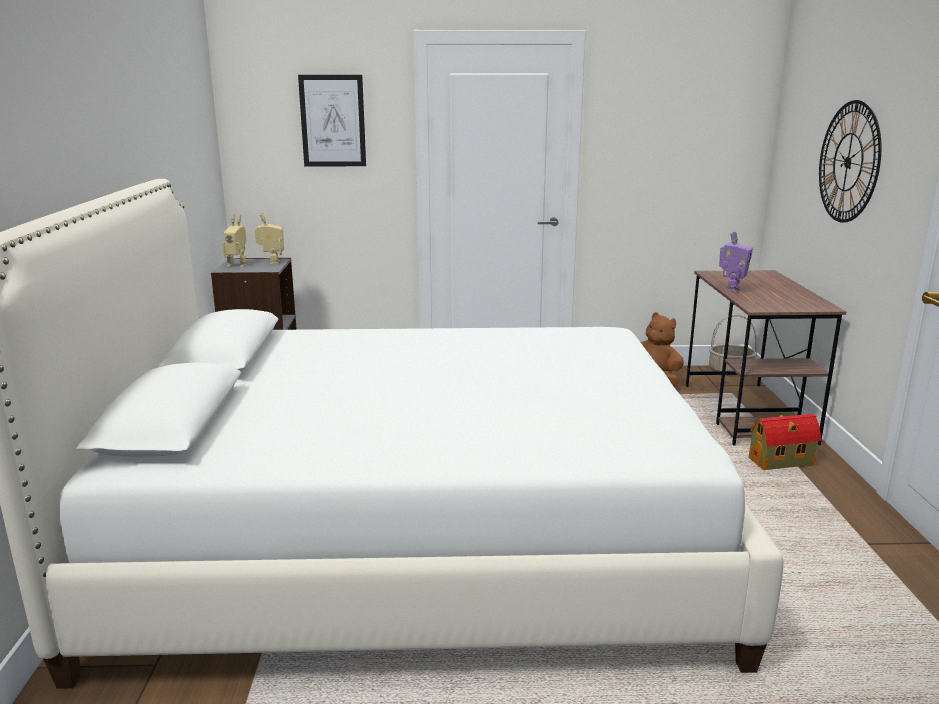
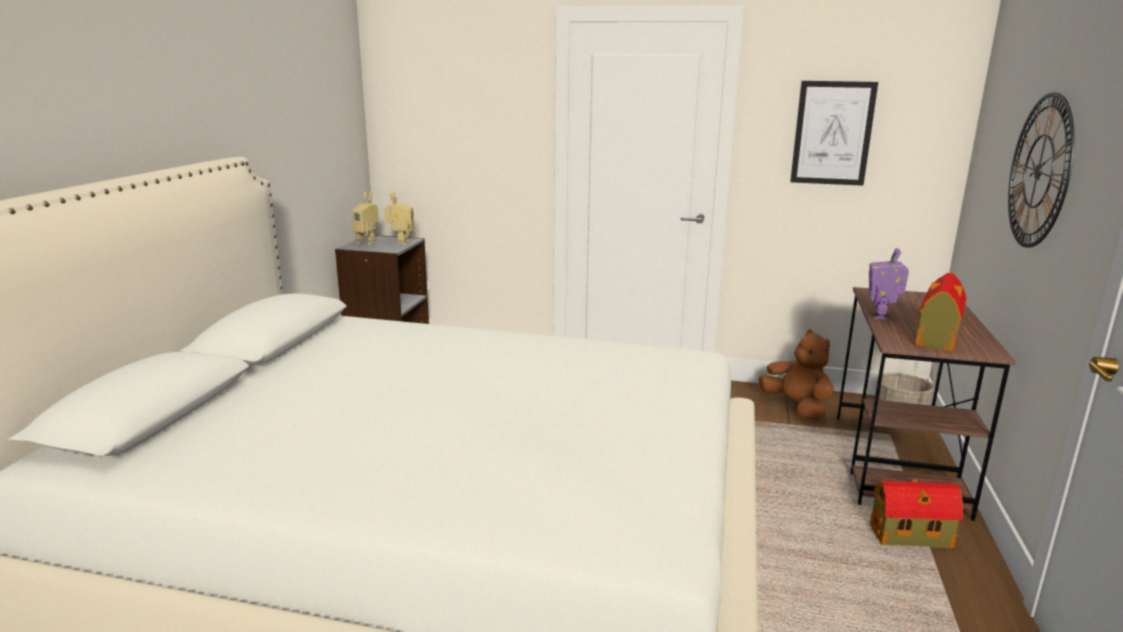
camera: 15 degrees right, 0 degrees up
(332, 121) = (472, 101): picture -> picture (832, 133)
(731, 290) = (881, 316): toy robot -> toy robot turned 150 degrees clockwise
(782, 301) = (936, 338): none -> toy house

